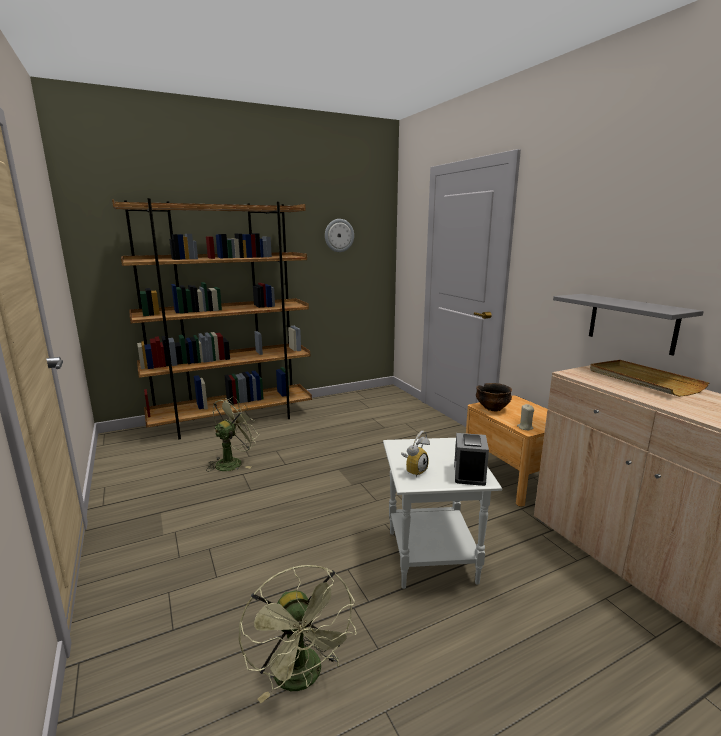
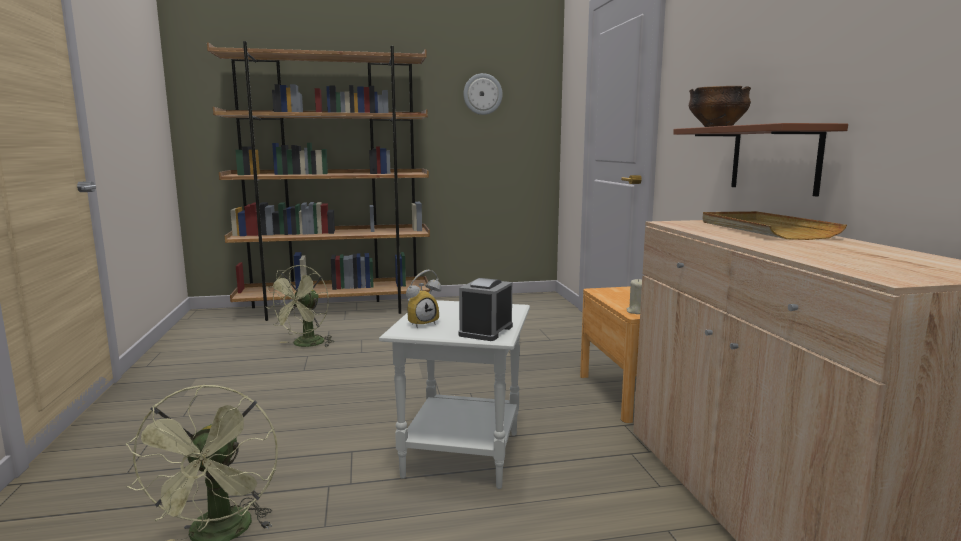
camera: 15 degrees right, 5 degrees down
(233, 462) = (305, 345): green fan -> green fan turned 150 degrees clockwise
(492, 408) = (613, 293): bowl -> bowl (717, 127)
(632, 323) = (774, 159): grey shelf -> brown shelf

